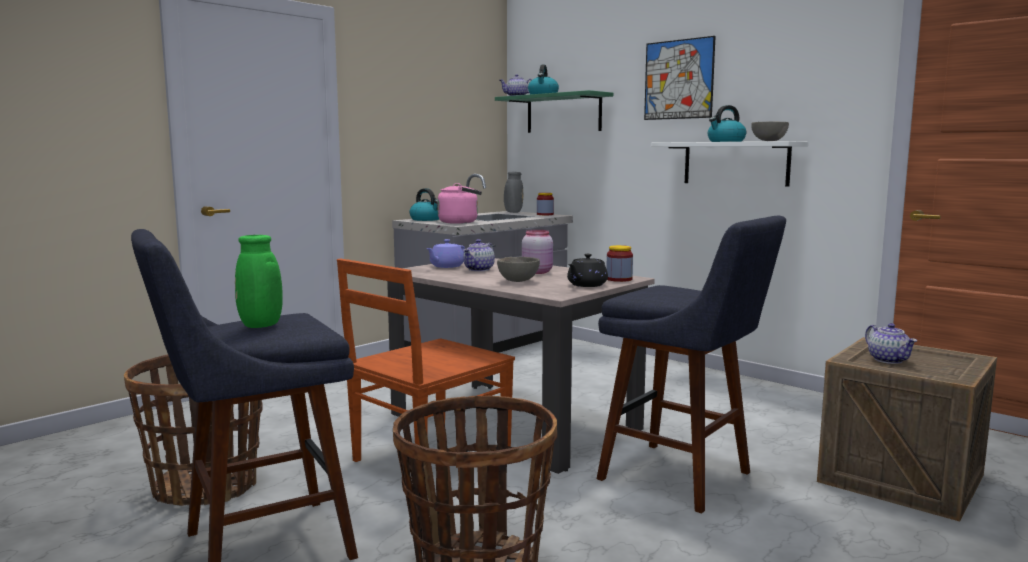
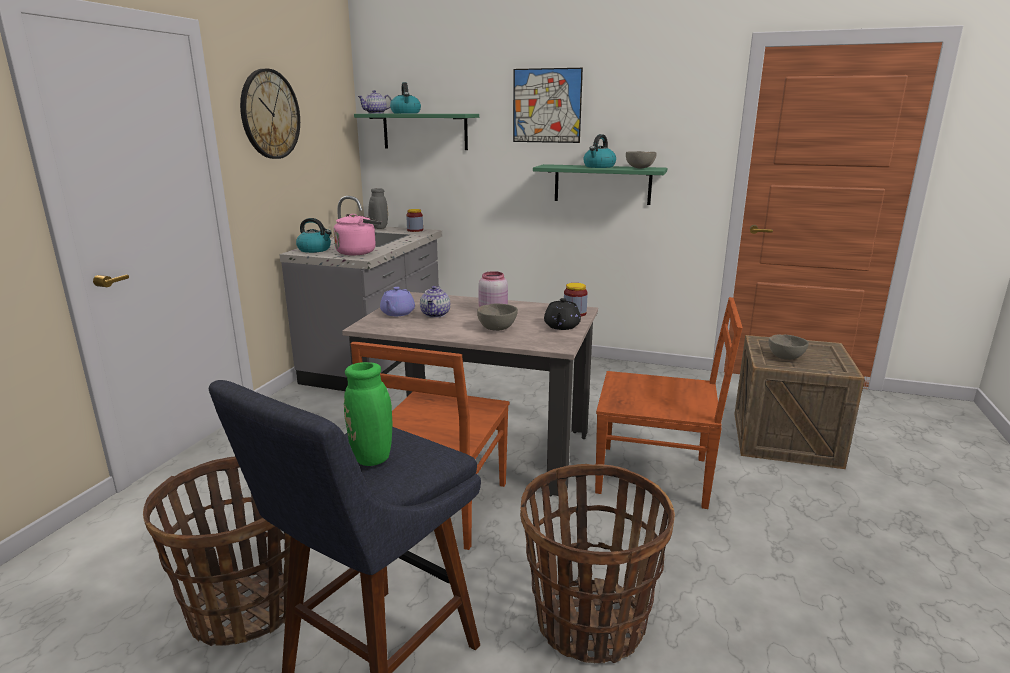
camera: 25 degrees left, 10 degrees up
(400, 91) = (270, 114): none -> wall clock
(683, 478) = (656, 476): blue stool -> brown chair
(735, 163) = (602, 184): white shelf -> green shelf
(889, 360) = (785, 357): teapot -> grey bowl

